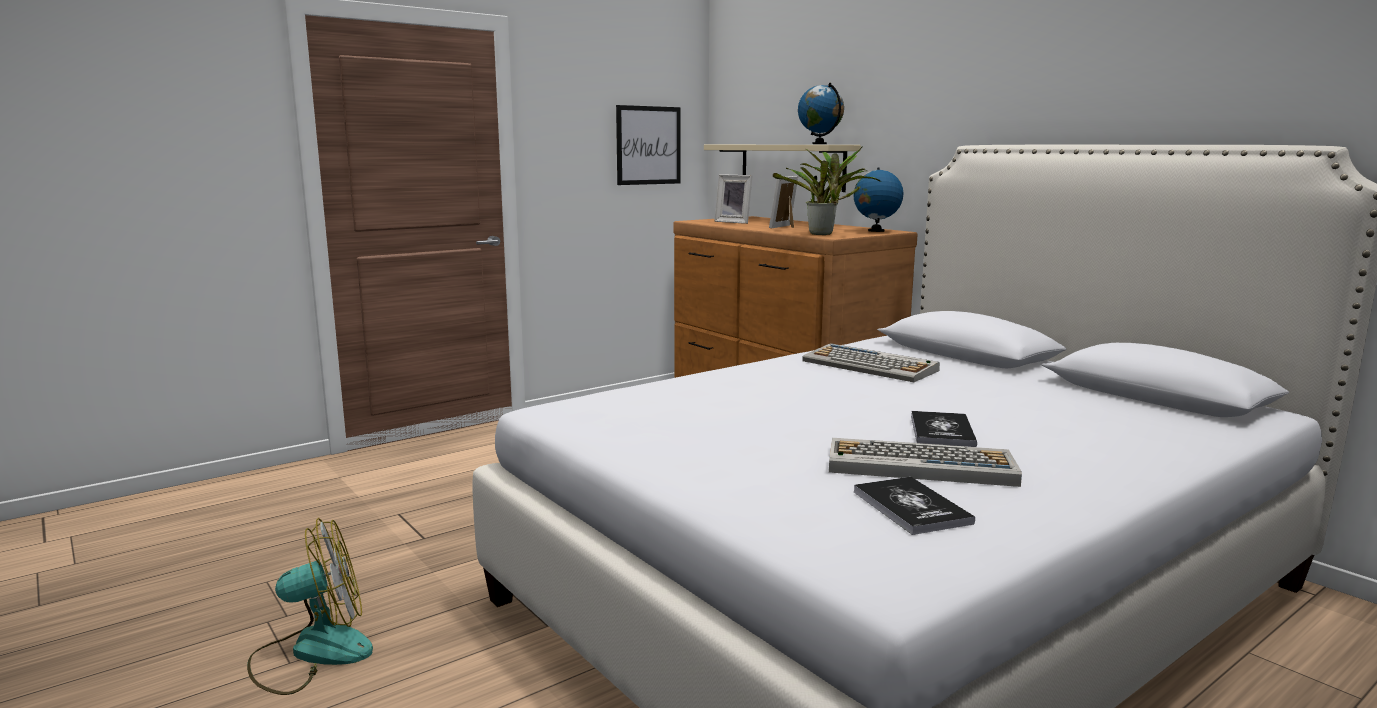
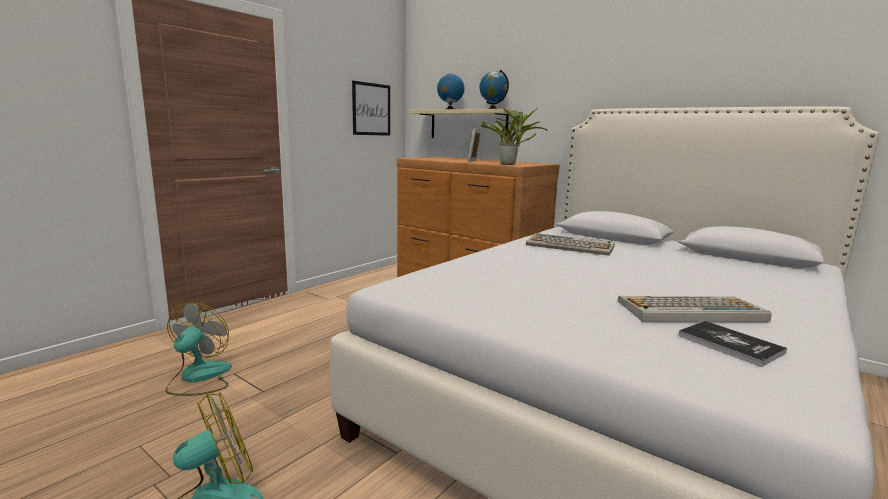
camera: 15 degrees left, 0 degrees up
(356, 515) = (199, 378): none -> fan
(734, 222) = (437, 159): picture frame -> none
(876, 231) = (535, 163): globe -> globe (450, 109)
(942, 431) = (671, 286): book -> none

